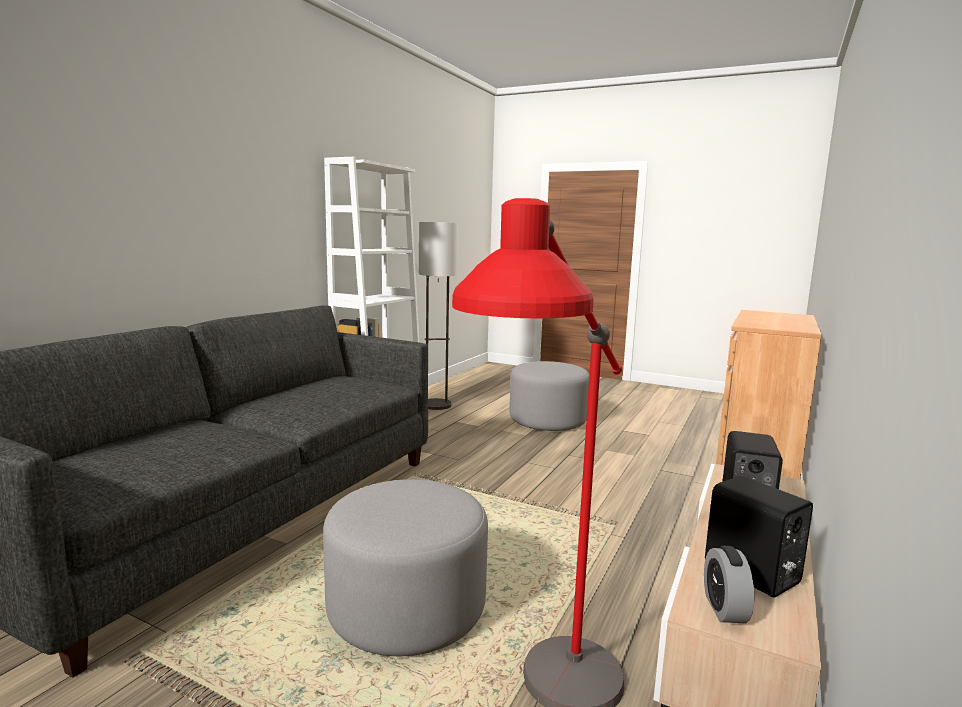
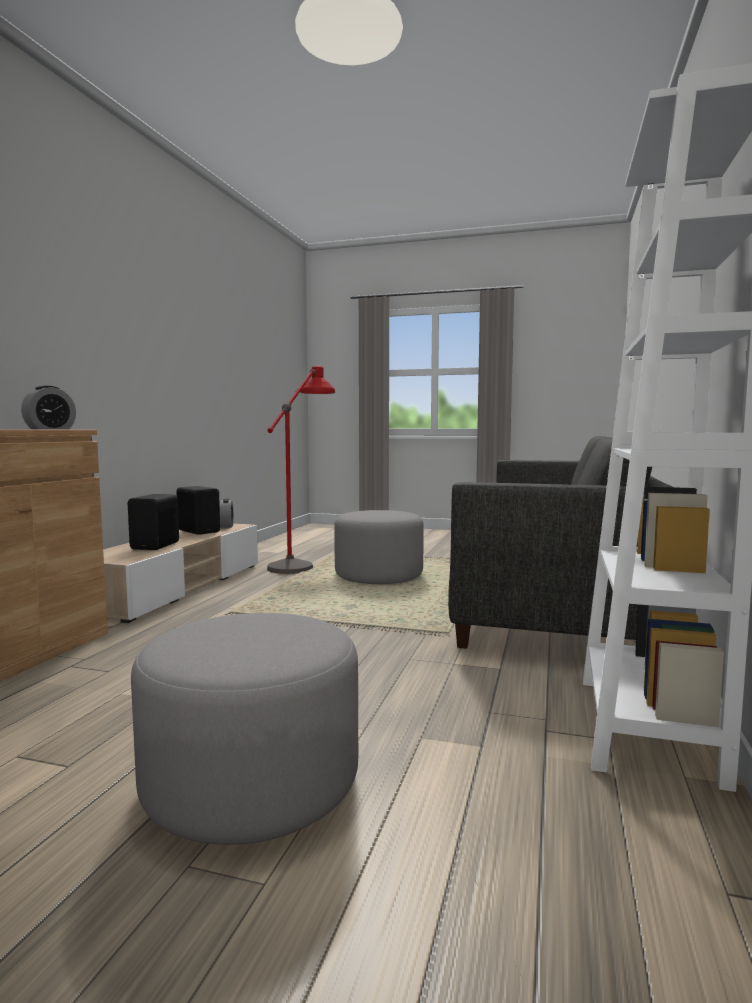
camera: 170 degrees right, 5 degrees down
(436, 405) = (605, 821): floor lamp -> none
(762, 324) = (50, 429): none -> alarm clock

